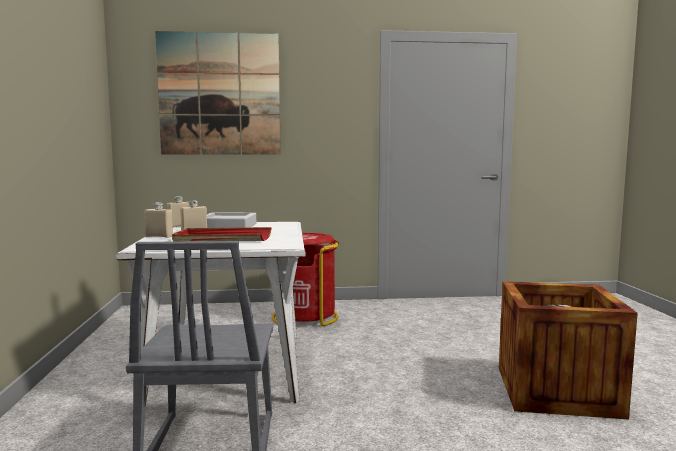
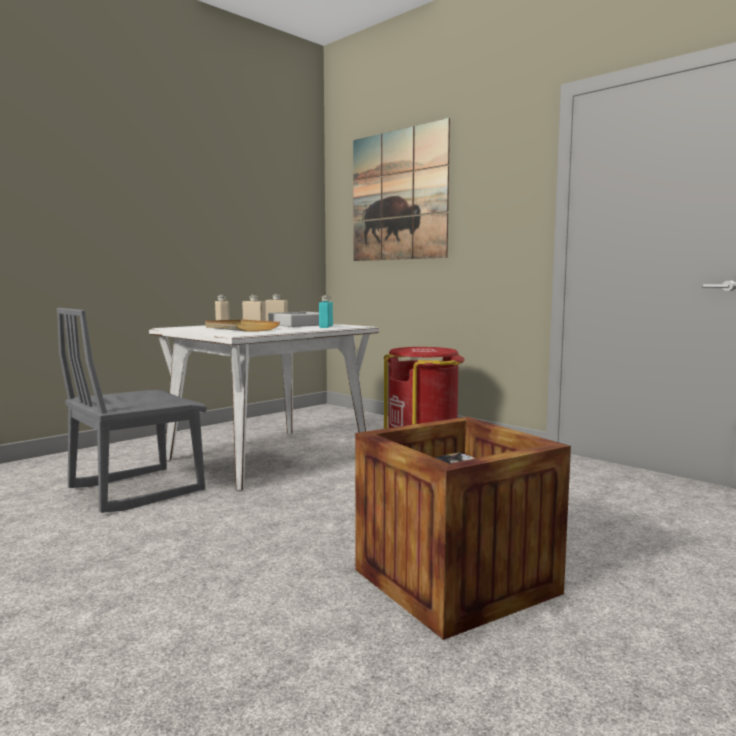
camera: 50 degrees right, 0 degrees up
(223, 239) = (240, 328): red tray -> beige tray
(272, 226) = (326, 327): none -> turquoise bottle

